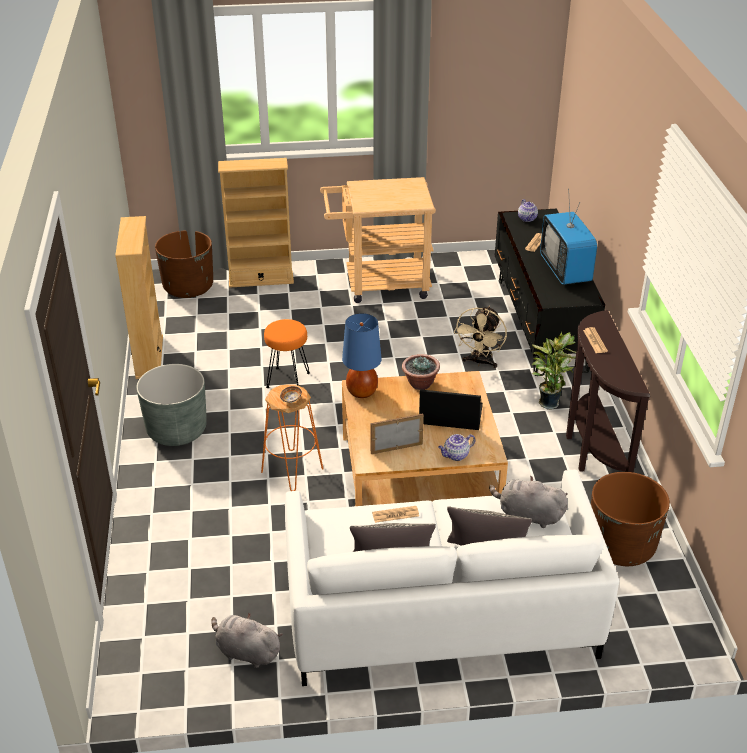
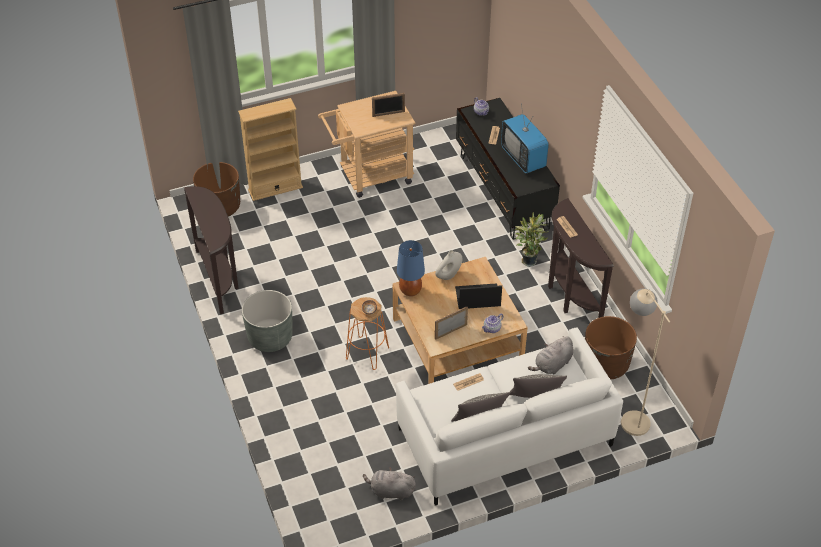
camera: 15 degrees left, 10 degrees up
(149, 357) = (219, 278): beige bookcase -> brown console table
(288, 379) = (334, 278): orange stool -> none
(405, 197) = (388, 114): none -> picture frame
(420, 384) = (448, 276): potted plant -> white vase
(480, 362) = (469, 235): beige fan -> none
(527, 515) = (552, 365): grey plush toy -> grey plush toy turned 45 degrees counterclockwise
(639, 622) = (630, 415): none -> beige floor lamp

